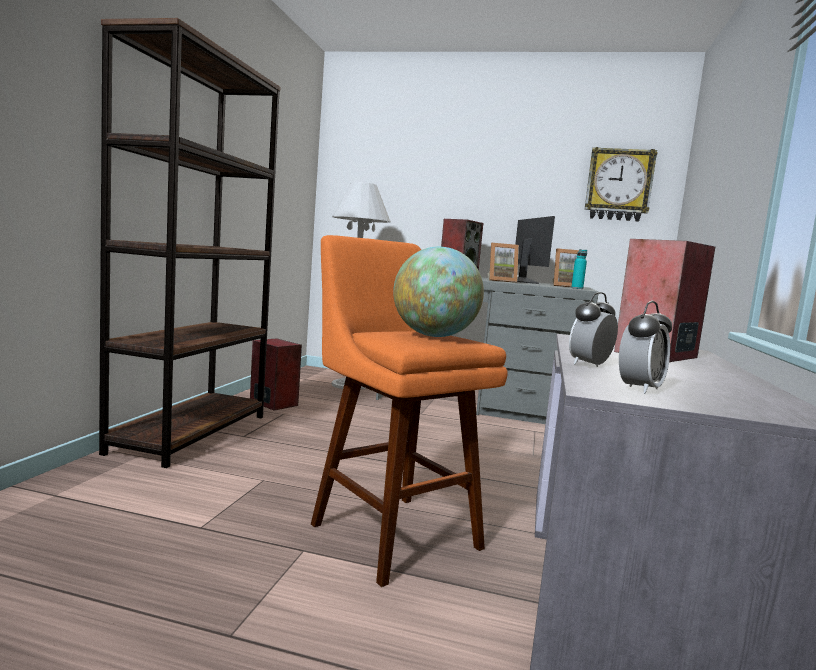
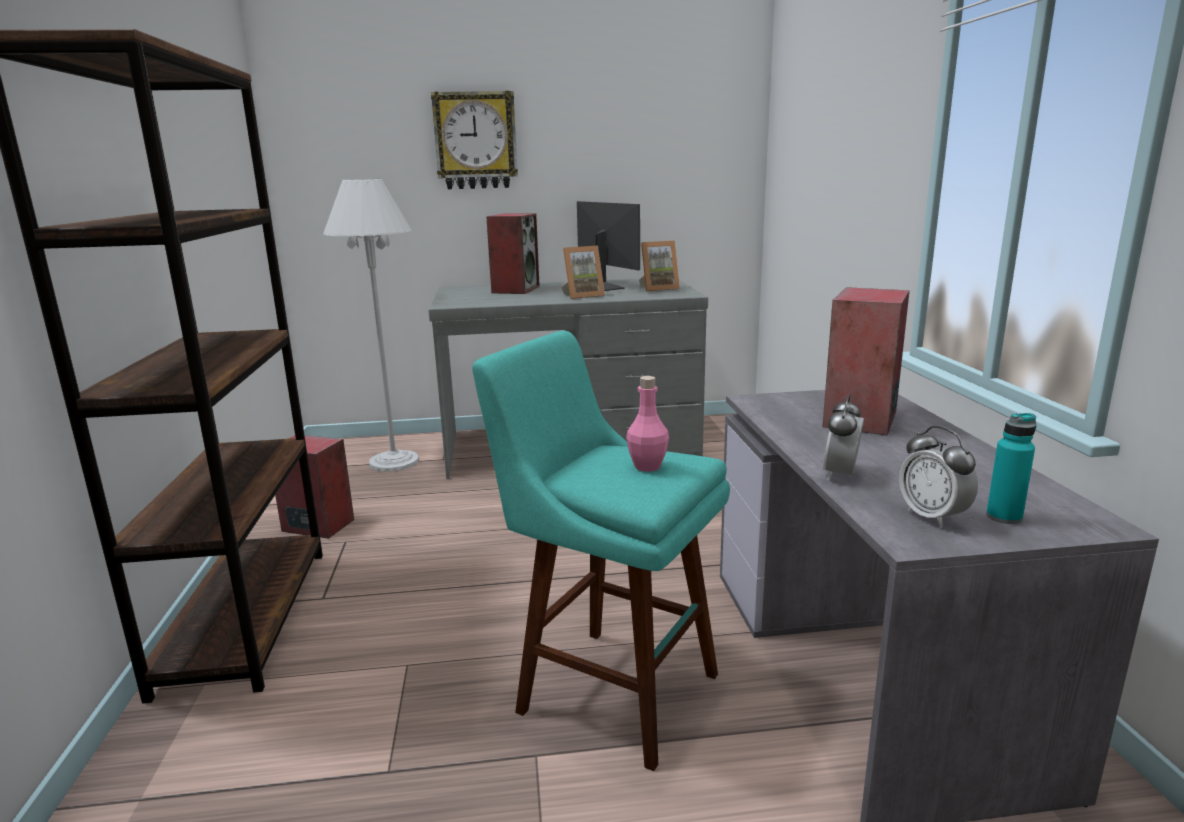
camera: 20 degrees left, 10 degrees up
(390, 532) = (610, 689): orange stool -> turquoise stool
(434, 336) = (647, 466): globe -> pink bottle
(577, 288) = (679, 294): turquoise bottle -> turquoise bottle (1004, 517)
(619, 185) = (693, 142): wall clock -> wall clock (475, 141)
(639, 389) = (932, 517): alarm clock -> alarm clock turned 135 degrees clockwise

